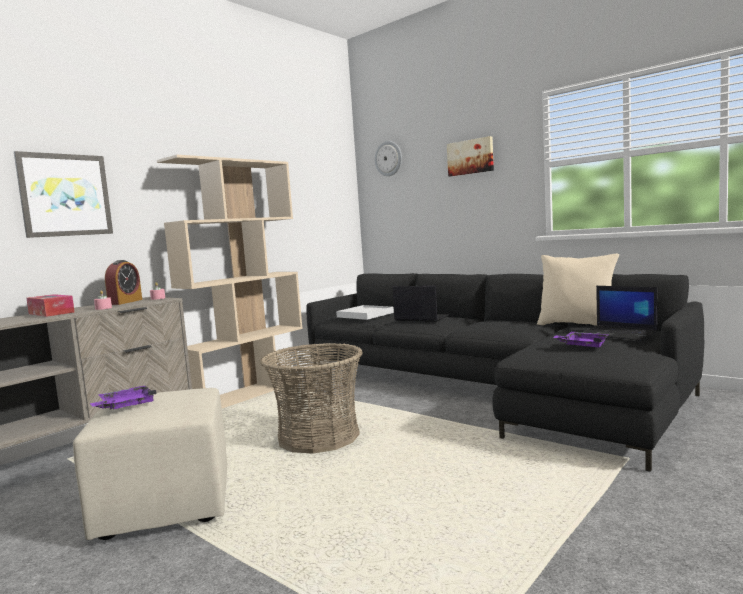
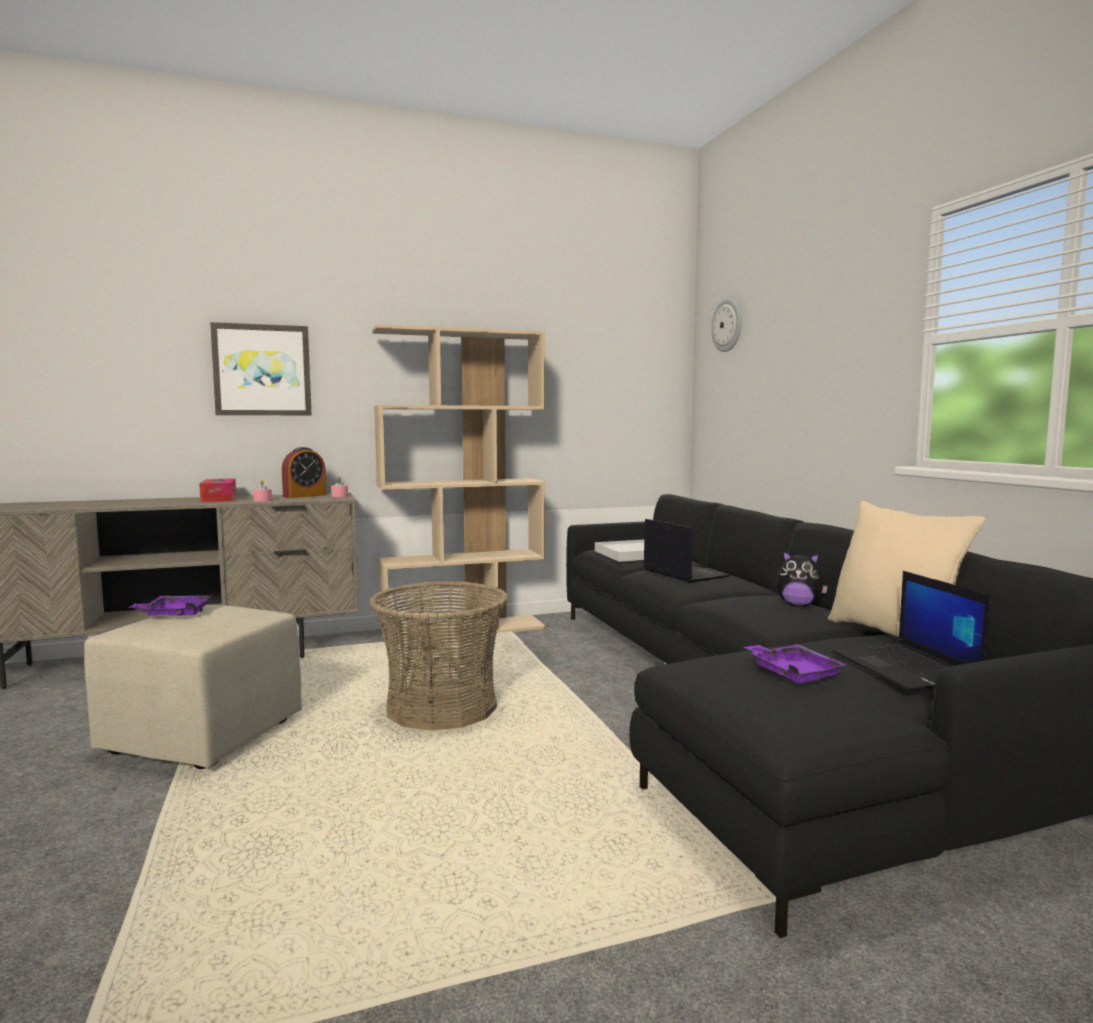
camera: 30 degrees right, 0 degrees up
(470, 157) = (824, 324): picture -> none
(513, 321) = (798, 605): none -> plush toy

